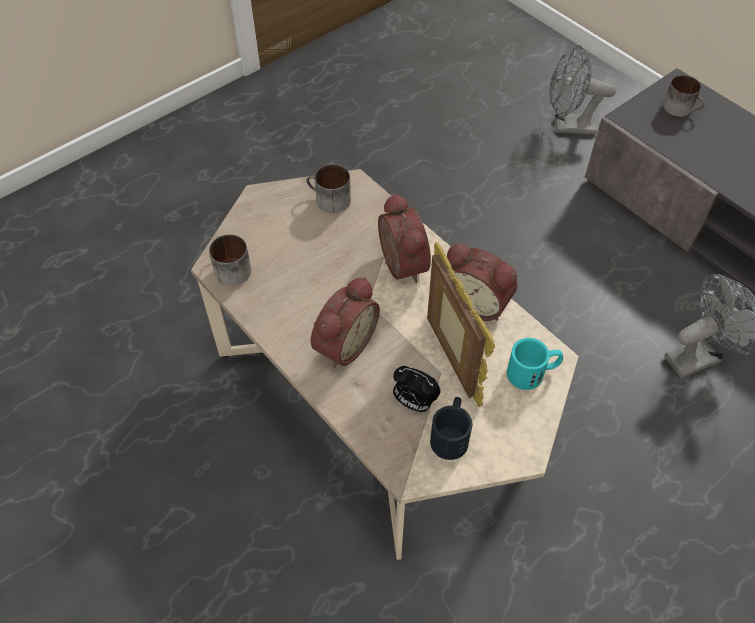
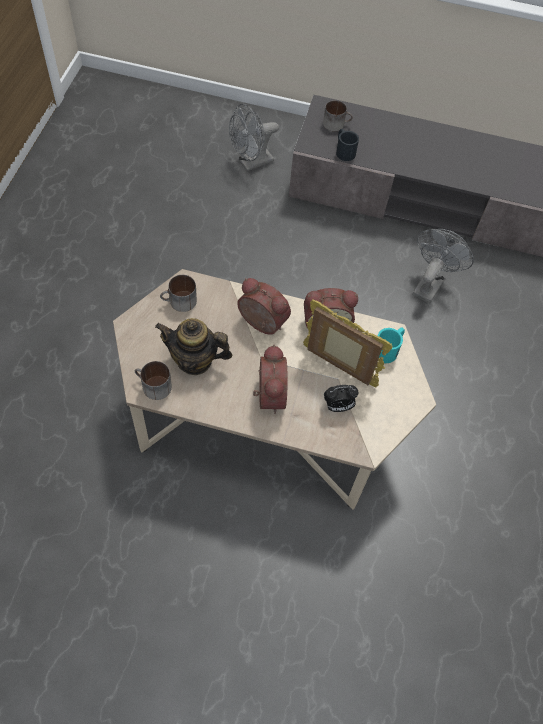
camera: 40 degrees left, 5 degrees up
(294, 265) = (194, 360): none -> teapot
(451, 434) = (372, 413): black mug -> black mug (344, 150)

